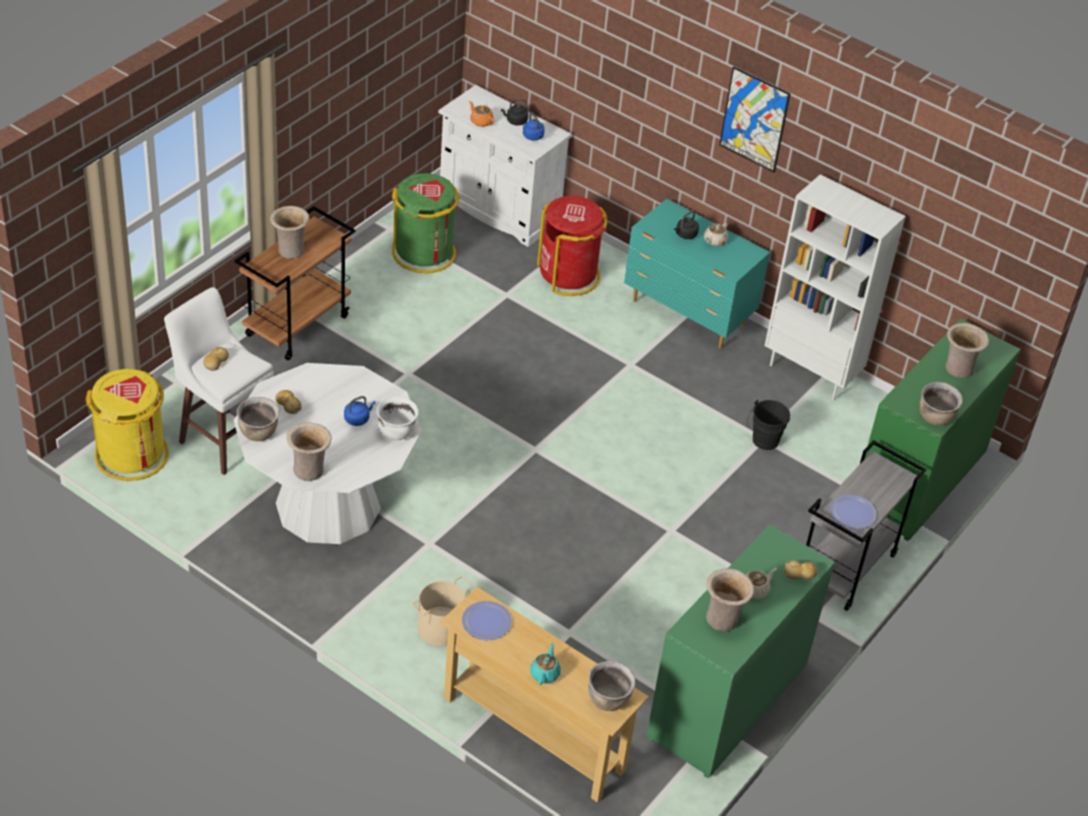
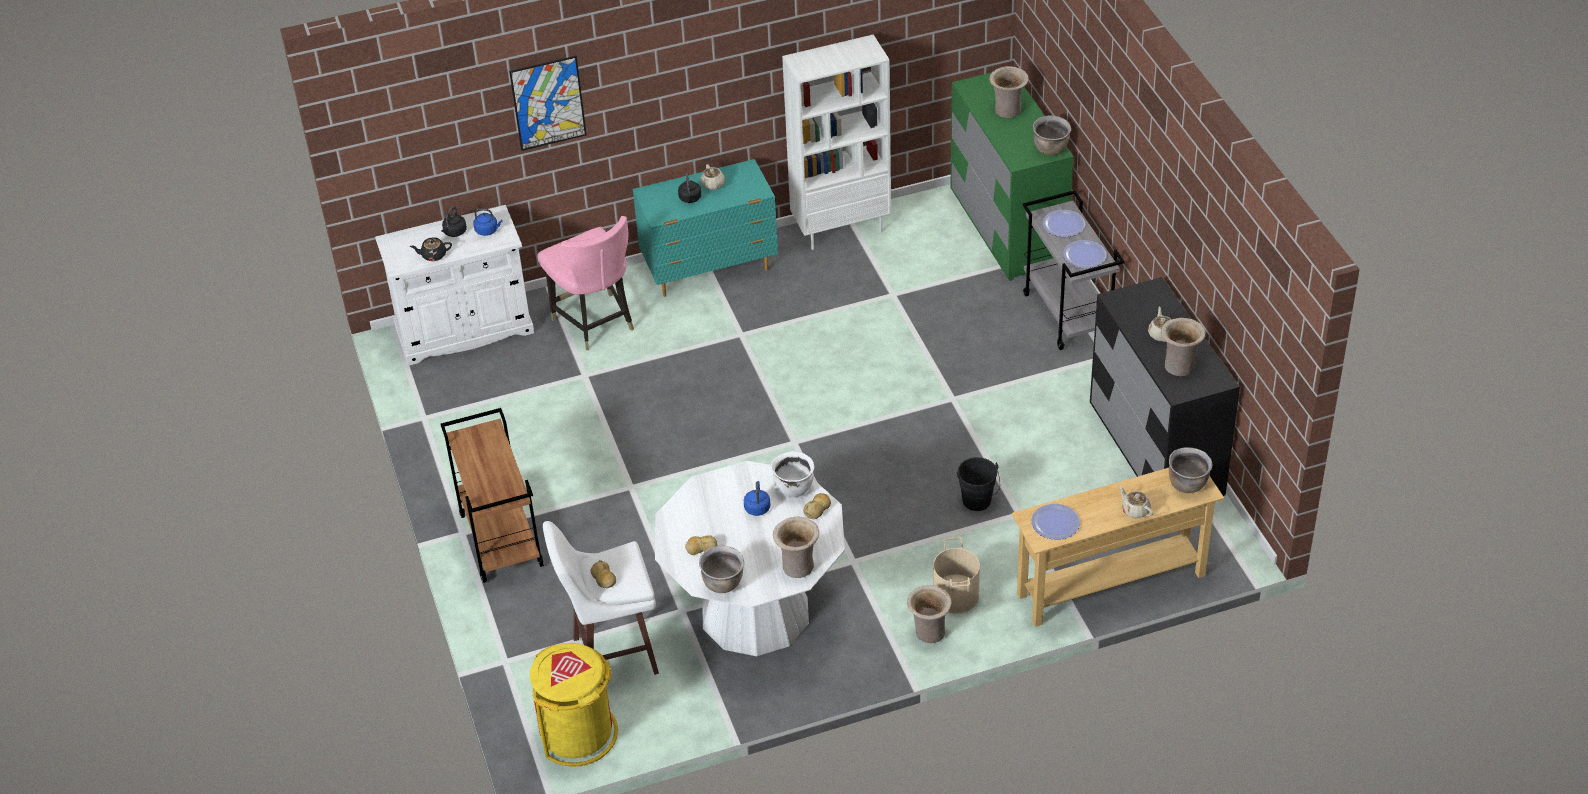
camera: 50 degrees left, 0 degrees up
(290, 250) = (481, 468): beige vase -> beige vase (929, 633)
(424, 253) = (479, 407): green trash can -> none
(481, 121) = (433, 255): orange teapot -> black teapot
(545, 673) = (1135, 510): turquoise teapot -> beige teapot
(568, 275) = (595, 323): red trash can -> pink chair
(727, 702) = (1155, 450): green dresser -> black dresser
(754, 119) = (698, 54): picture -> picture (548, 103)
(763, 442) = (897, 296): black bucket -> black bucket (977, 503)
(800, 574) = (1161, 301): bread -> bread (818, 509)
(880, 482) = (1063, 224): none -> plate

